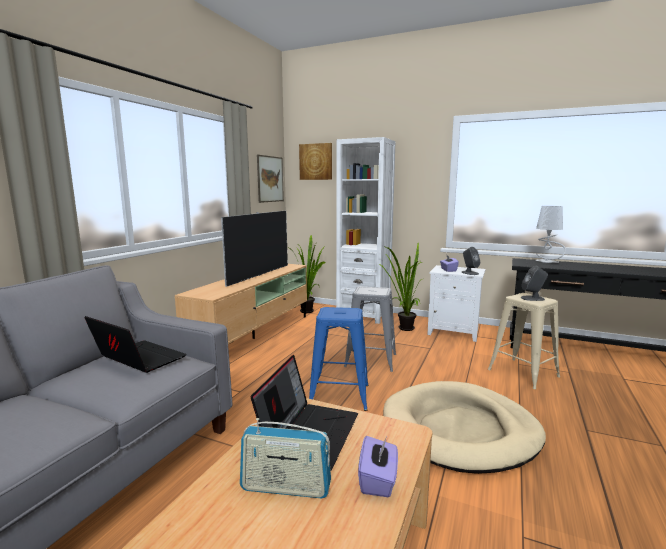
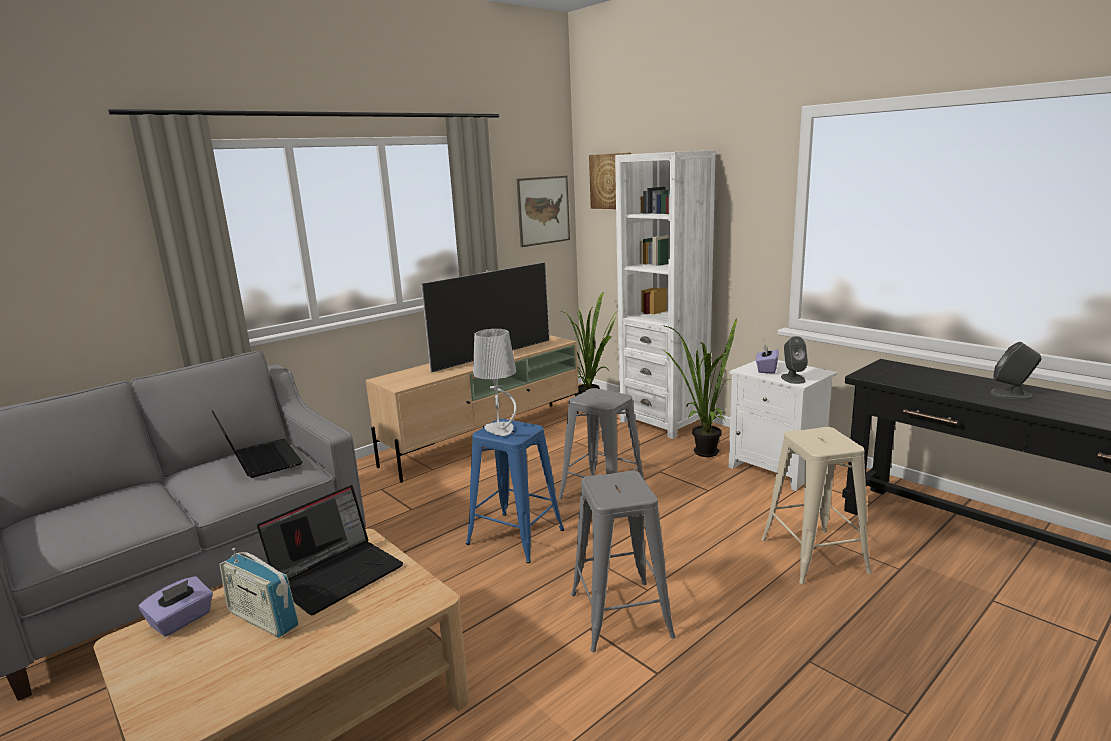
camera: 25 degrees right, 5 degrees up
(378, 480) = (342, 636): purple tissue box -> purple tissue box (182, 620)
(460, 430) = (620, 615): beige dog bed -> grey stool
(533, 298) = (824, 440): grey speaker -> grey speaker (1011, 395)
(547, 261) = (928, 372): grey table lamp -> grey table lamp (500, 430)

